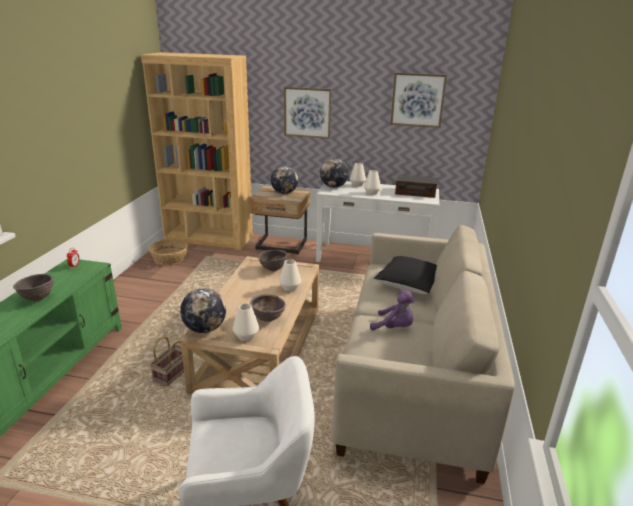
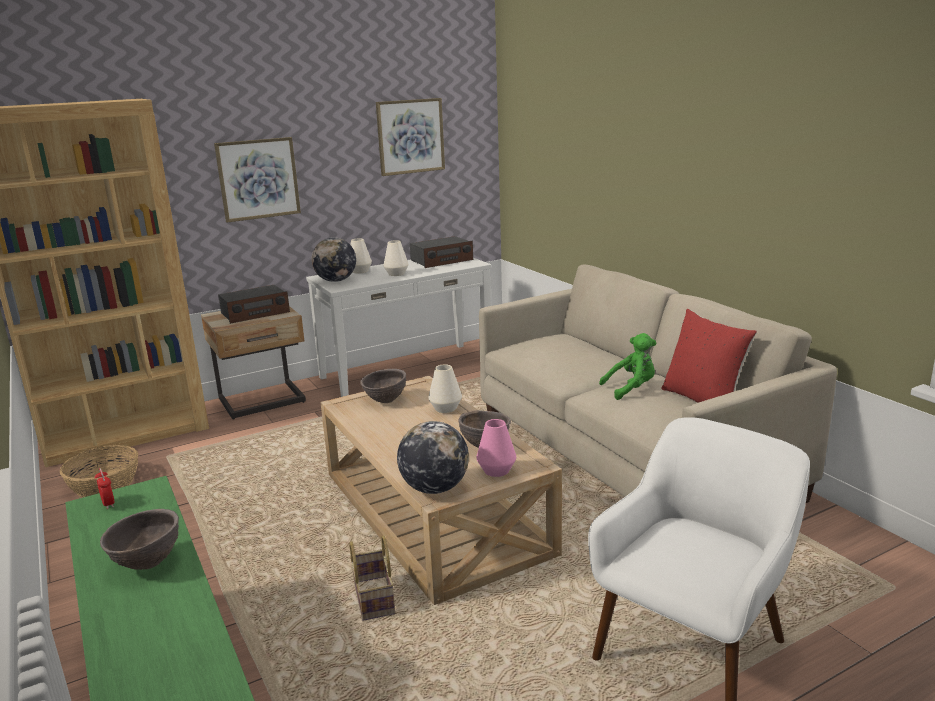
camera: 40 degrees left, 5 degrees down
(246, 336) = (496, 470): white vase -> pink vase
(284, 193) = (255, 313): globe -> radio
(394, 327) = (631, 389): purple plush toy -> green plush toy
(409, 285) = (572, 351): black pillow -> none
(423, 359) = (703, 400): none -> red pillow

